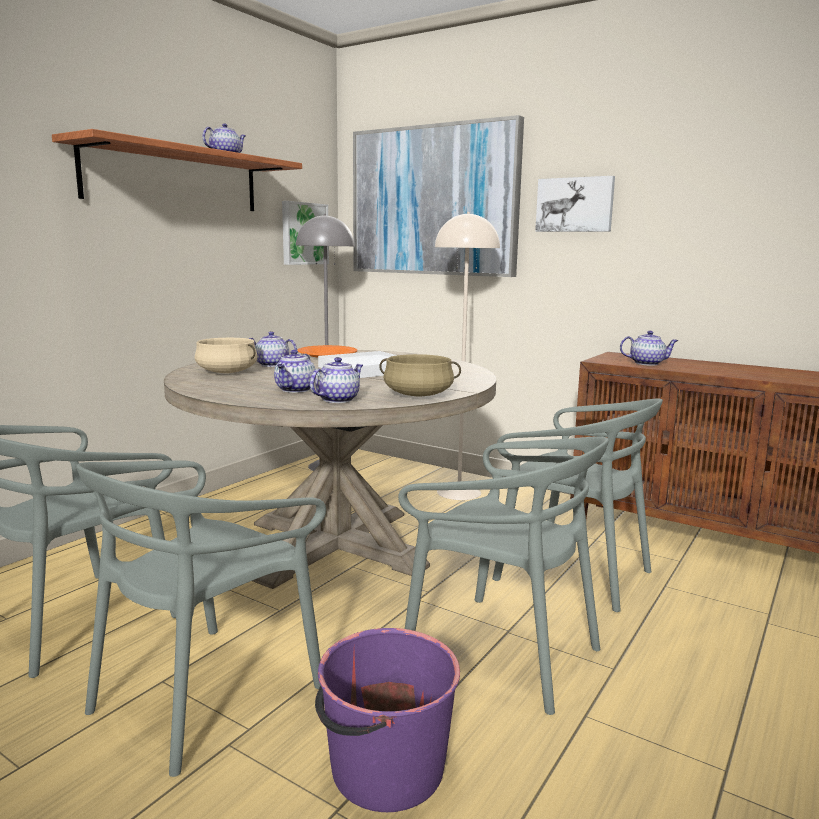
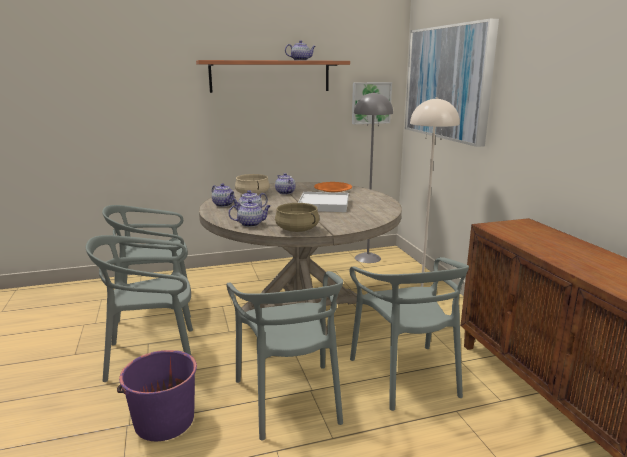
camera: 40 degrees right, 5 degrees up
(575, 205) = (522, 93): picture -> none
(647, 363) = (520, 236): teapot -> teapot (224, 205)

